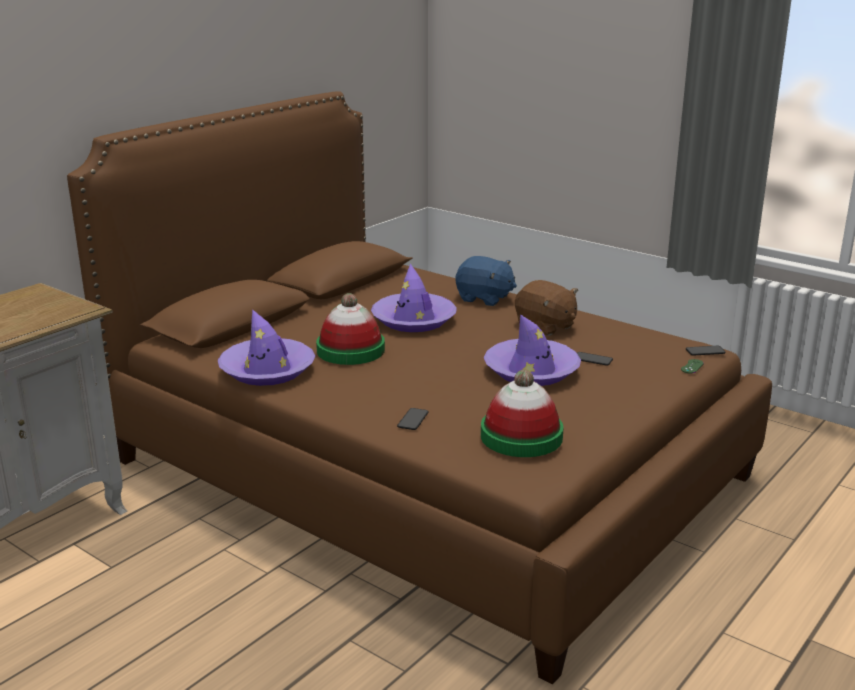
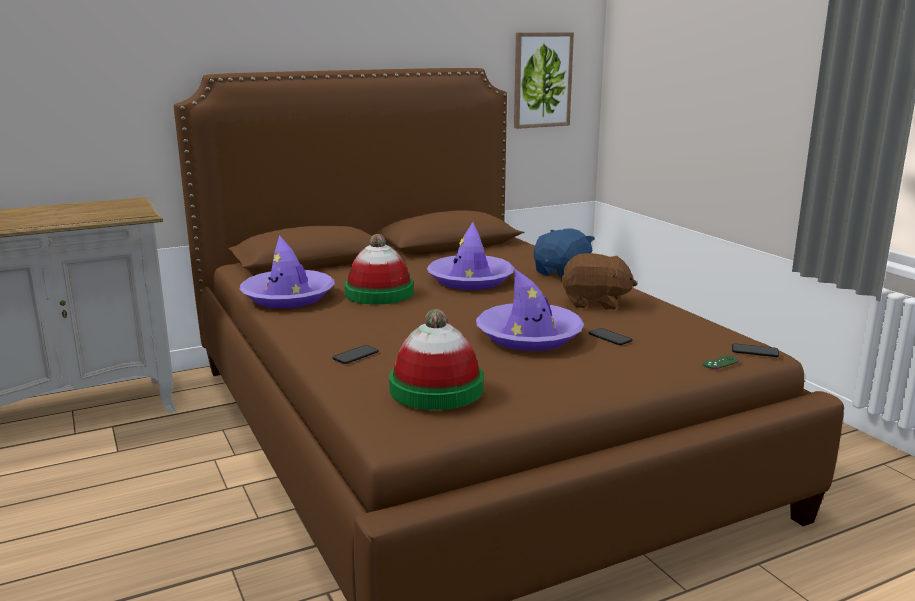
camera: 25 degrees right, 5 degrees down
(381, 93) = (542, 80): none -> picture
(484, 298) = (562, 273): blue plush toy -> blue plush toy turned 105 degrees counterclockwise
(545, 326) = (595, 303): brown plush toy -> brown plush toy turned 60 degrees counterclockwise

